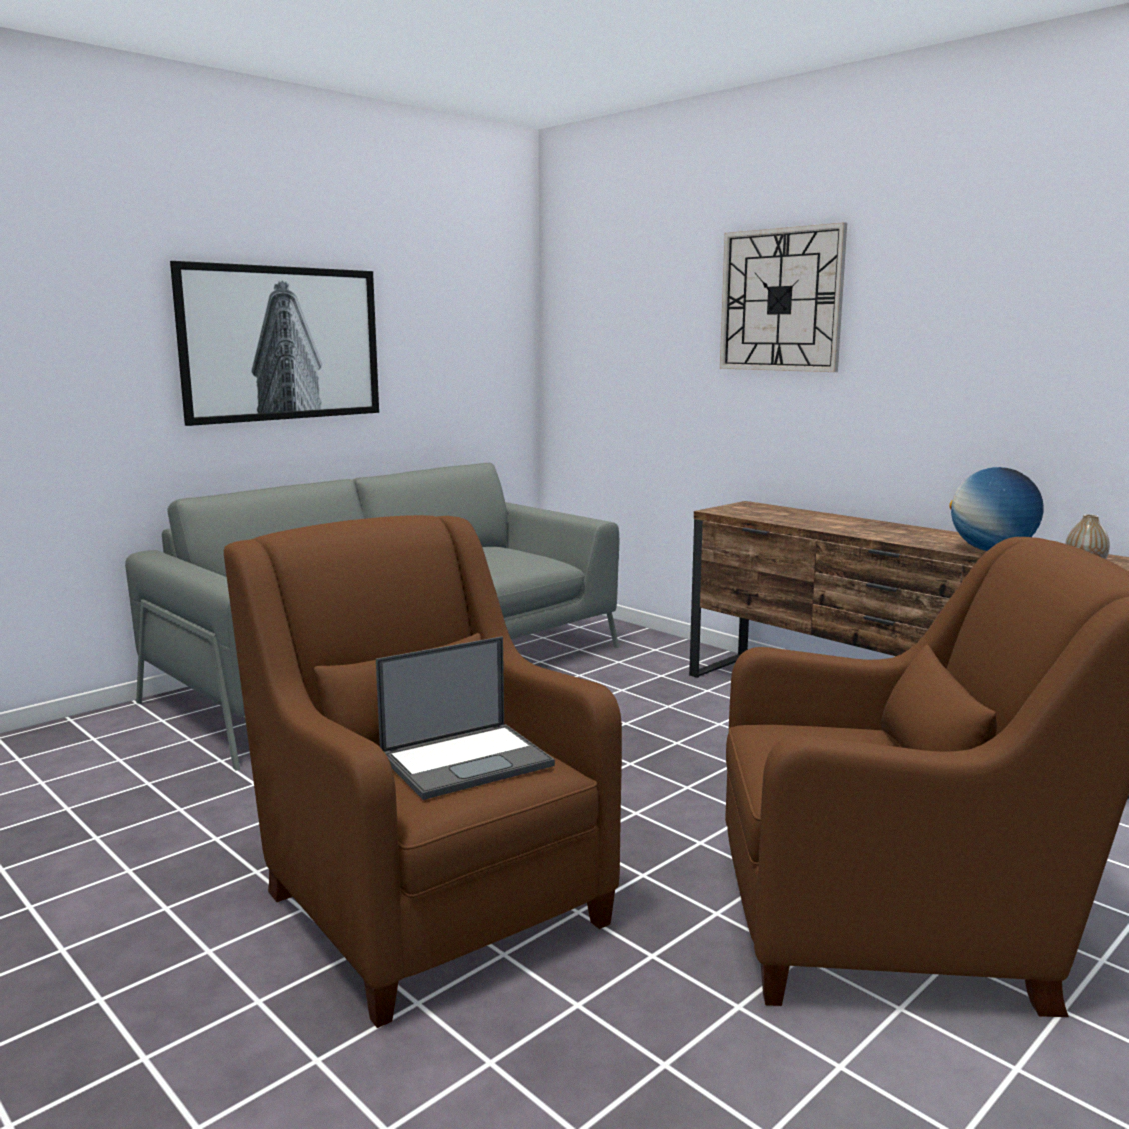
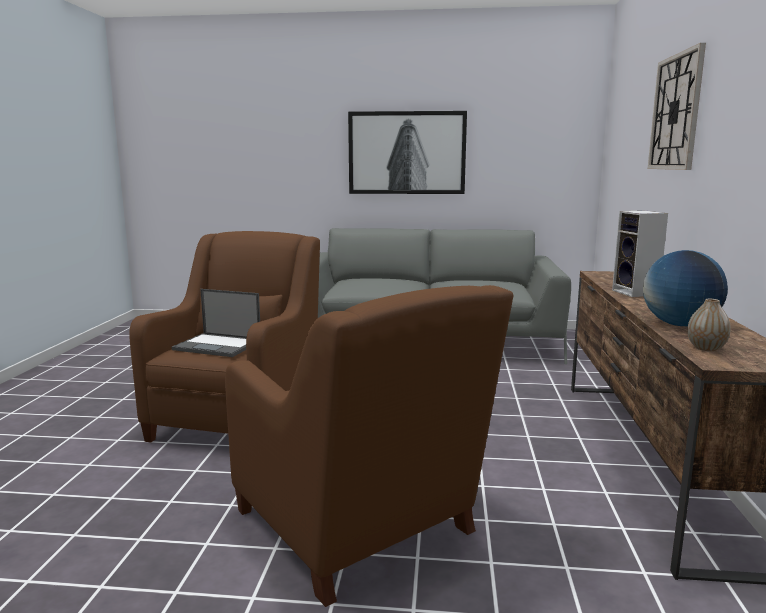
camera: 50 degrees right, 0 degrees up
(842, 526) = (637, 293): none -> speaker

